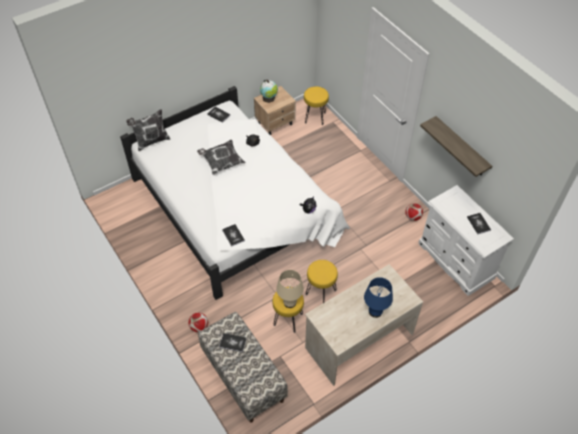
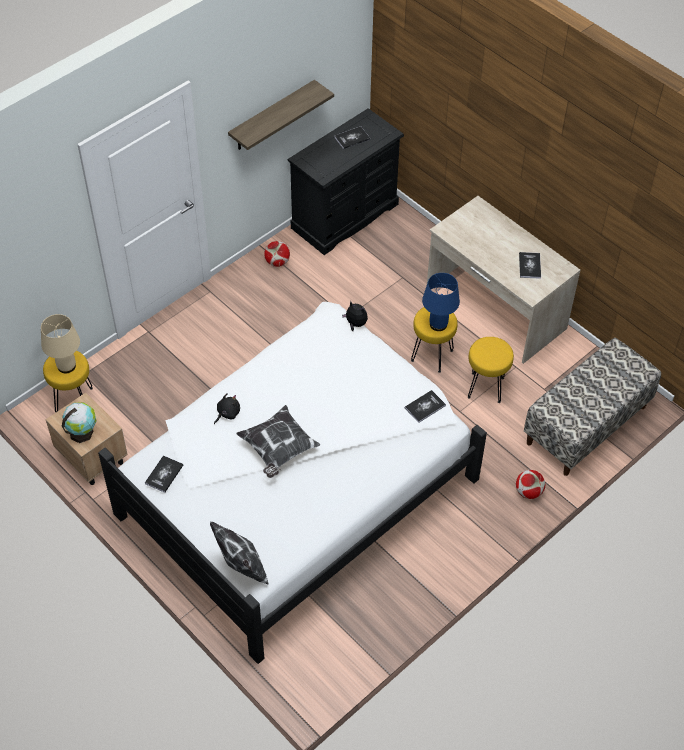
camera: 100 degrees left, 0 degrees up
(233, 343) = (579, 401): book -> book (529, 266)
(290, 302) = (496, 349): beige table lamp -> beige table lamp (67, 366)
(375, 311) = (506, 238): blue table lamp -> blue table lamp (438, 324)
(455, 261) = (345, 216): white dresser -> black dresser

